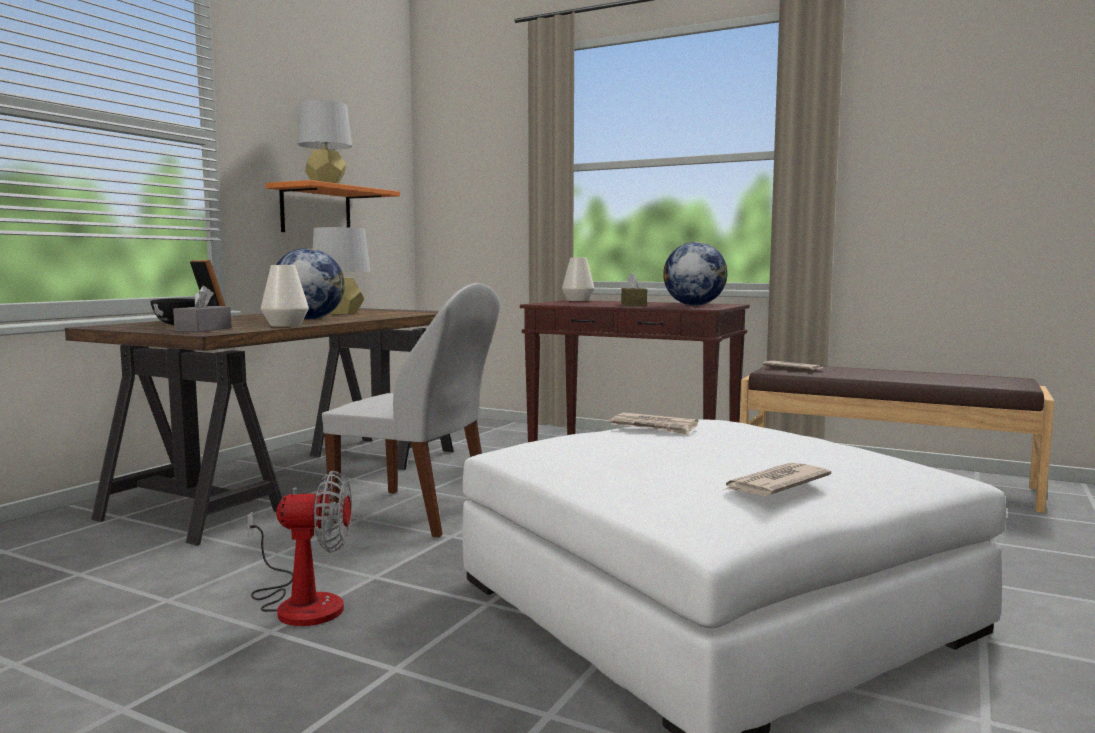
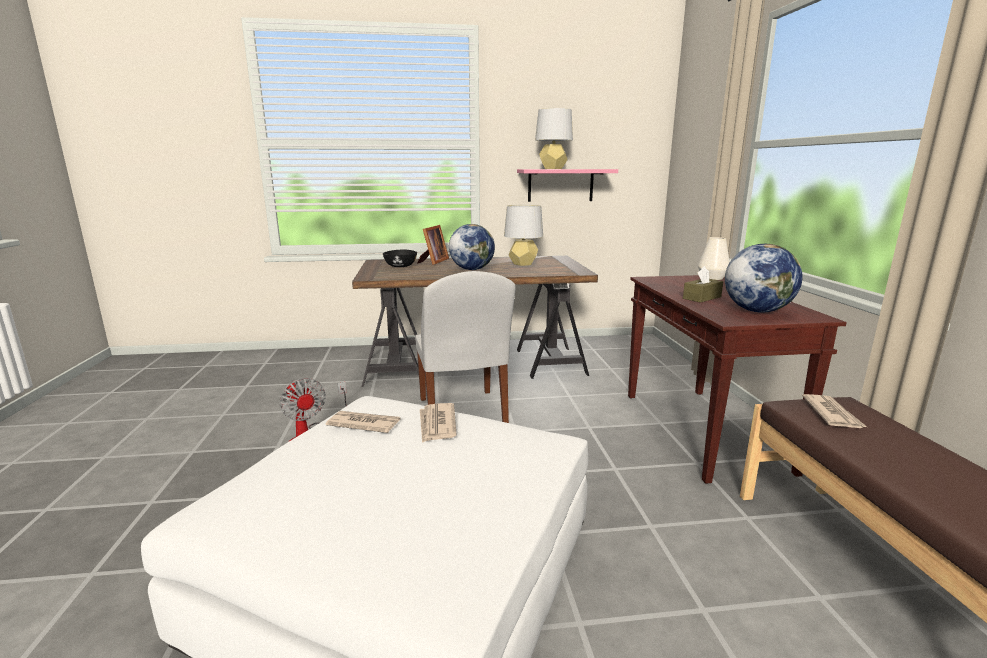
camera: 55 degrees right, 10 degrees up
(203, 329) = (382, 273): grey tissue box -> none
(285, 325) = (426, 276): white vase -> none
(316, 211) = (560, 185): orange shelf -> pink shelf
(774, 485) = (272, 513): newspaper -> newspaper (363, 424)

